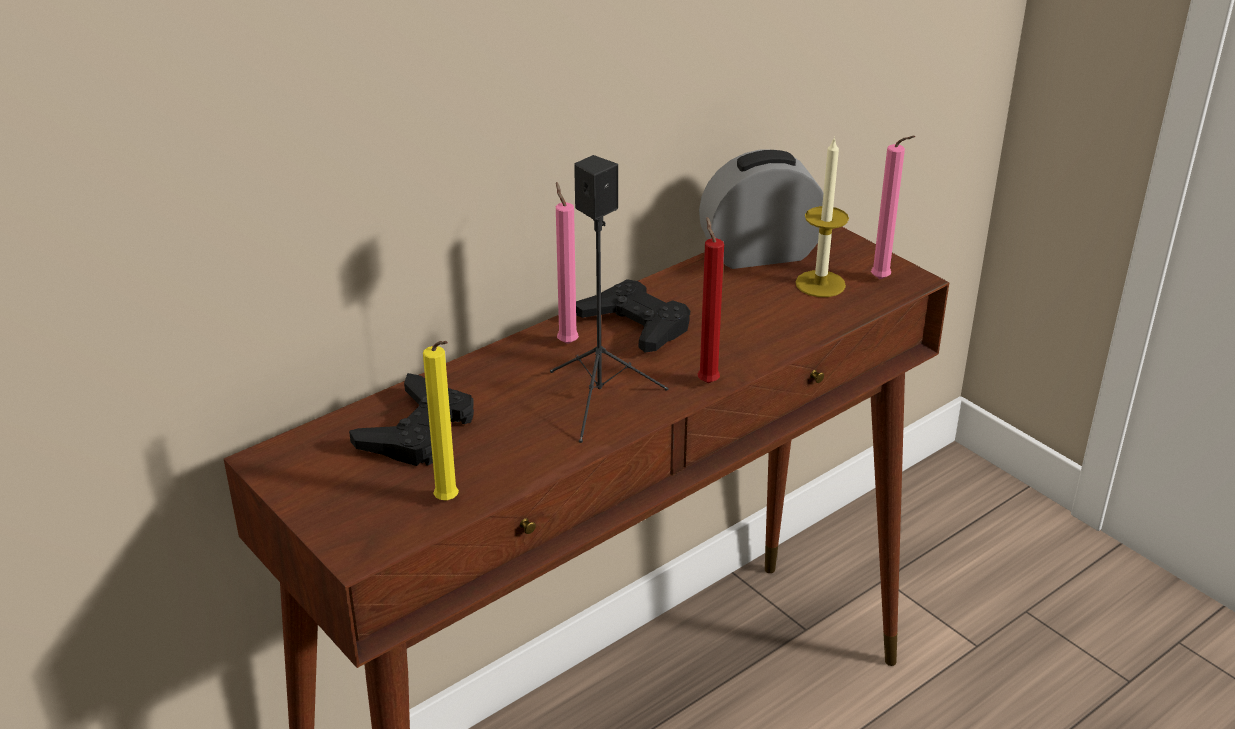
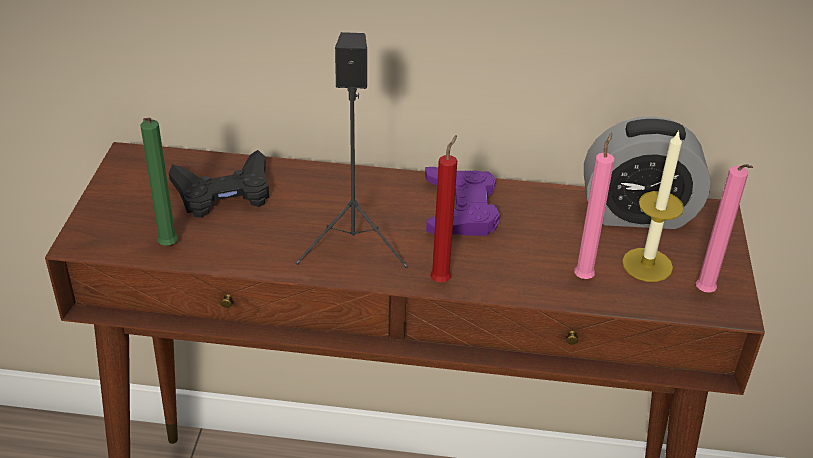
camera: 45 degrees right, 5 degrees up
(449, 502) = (167, 247): yellow candle -> green candle
(566, 341) = (398, 192): pink candle -> pink candle (584, 276)
(635, 325) = (460, 209): black game controller -> purple game controller
(760, 254) = (637, 214): alarm clock -> alarm clock turned 150 degrees clockwise

